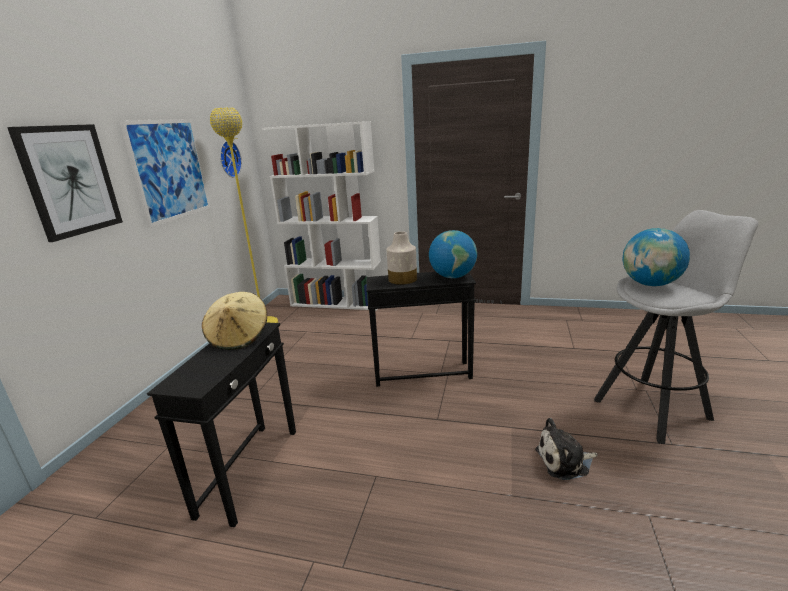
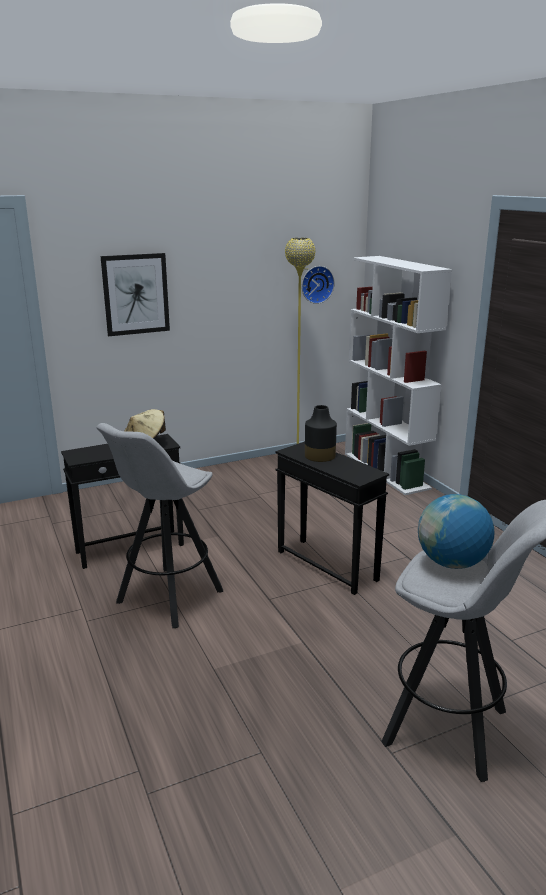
camera: 50 degrees right, 0 degrees up
(170, 170) = (235, 291): picture -> none
(370, 479) = (167, 598): none -> grey stool
(403, 279) = (320, 456): beige vase -> black vase
(452, 276) = (358, 472): globe -> none
(565, 461) = (286, 686): plush toy -> none

